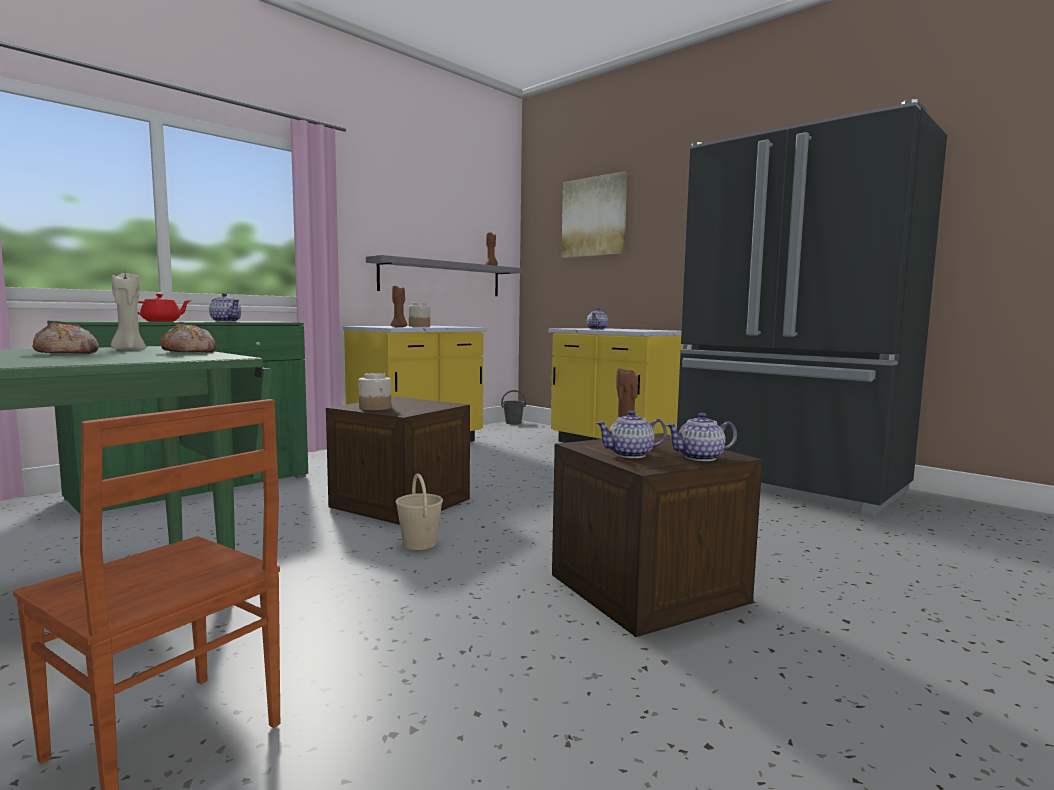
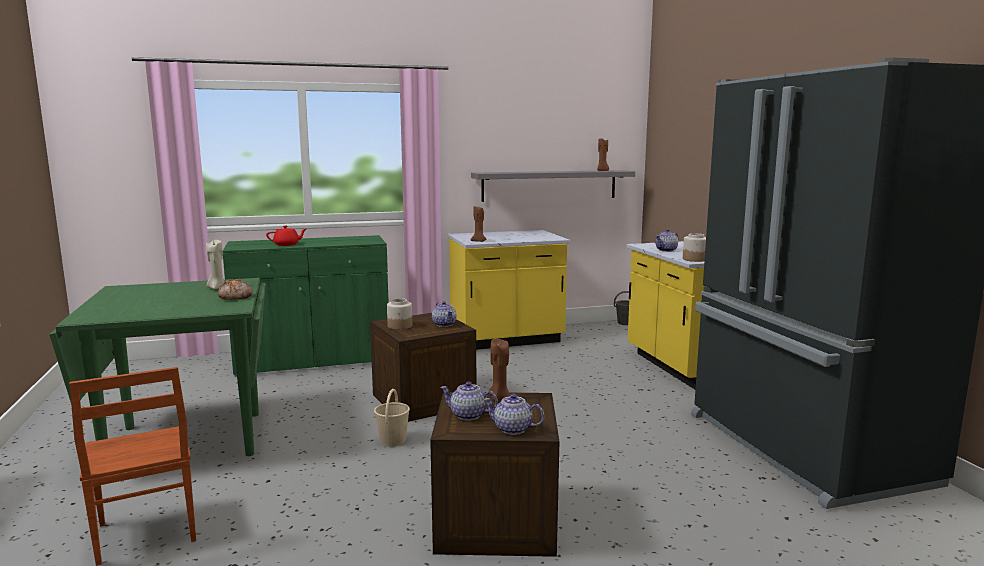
camera: 30 degrees right, 5 degrees up
(68, 353) = (176, 295): bread -> none
(226, 321) = (329, 244): teapot -> teapot (444, 324)
(419, 326) = (508, 236): jar -> jar (694, 259)
(594, 217) = (700, 123): picture -> none

